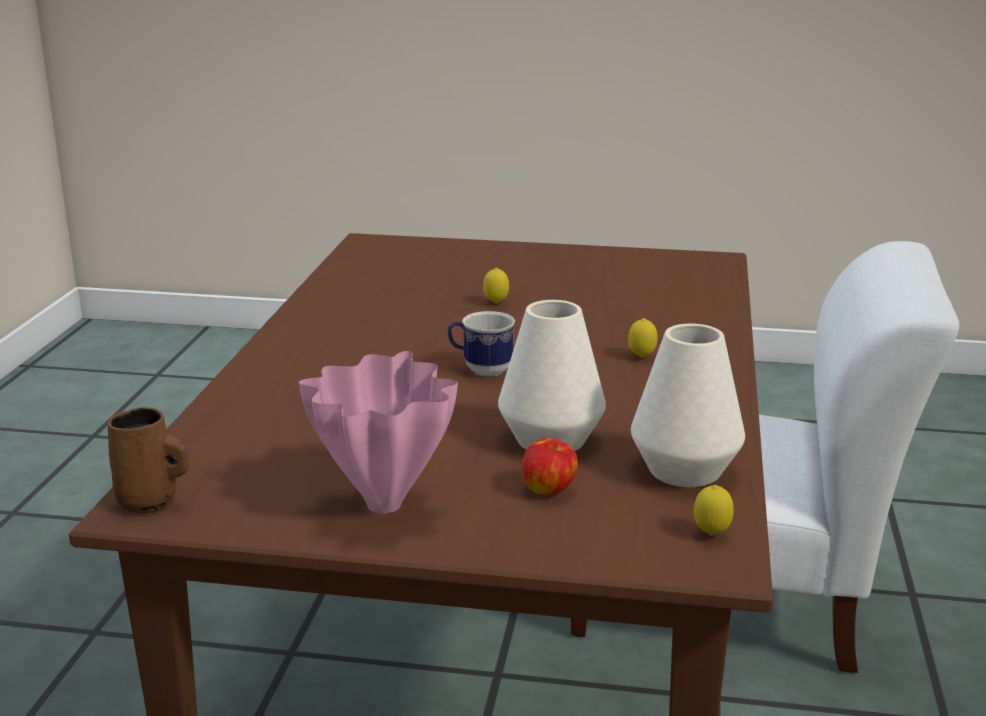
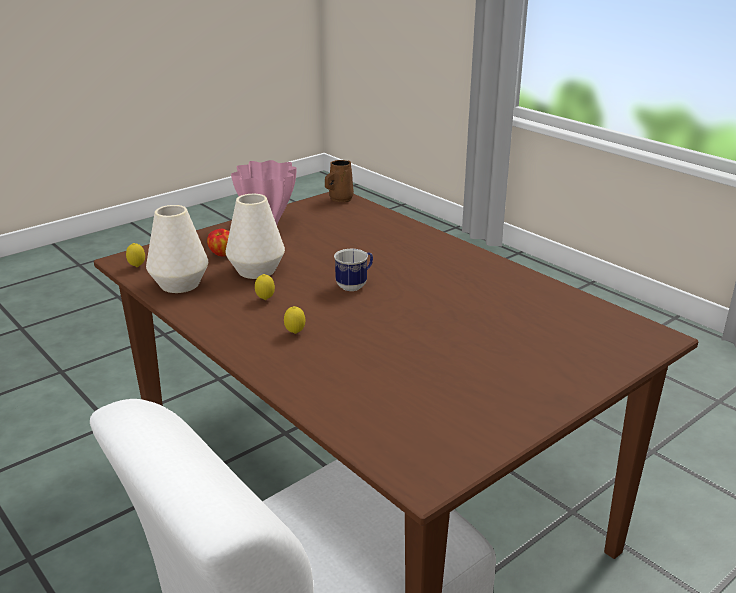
camera: 130 degrees right, 5 degrees up
(496, 303) = (450, 329): lemon -> lemon (265, 299)

